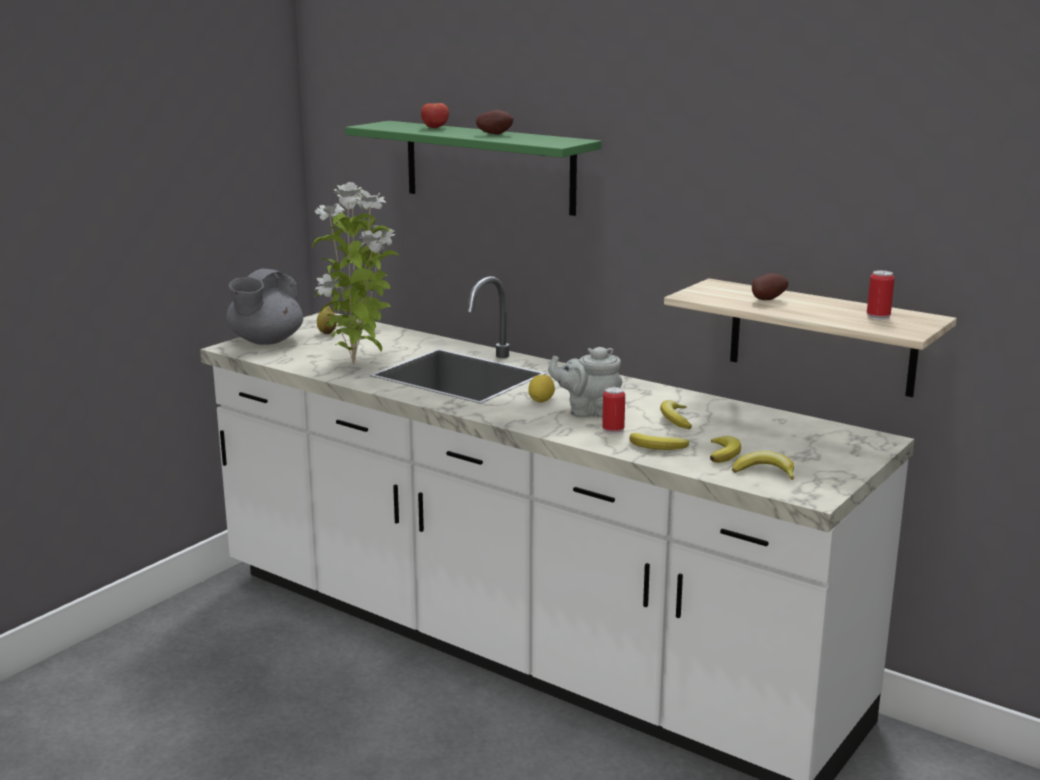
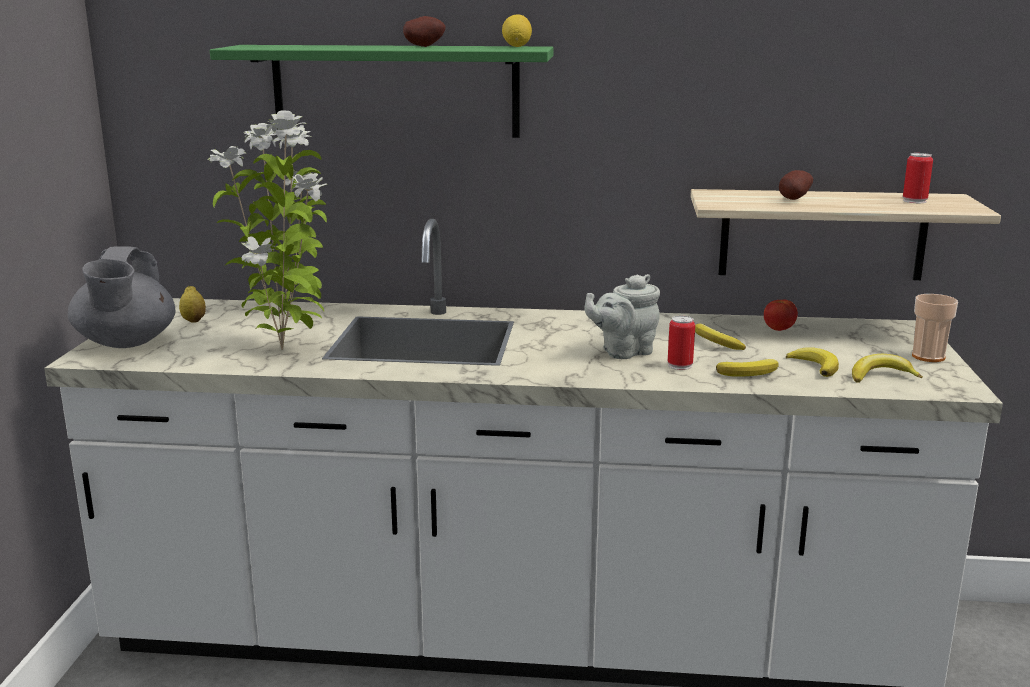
camera: 30 degrees left, 0 degrees up
(435, 128) = (328, 46): tomato -> tomato (779, 329)
(541, 401) = (558, 350): lemon -> lemon (516, 46)
(843, 466) = (928, 356): none -> cup

